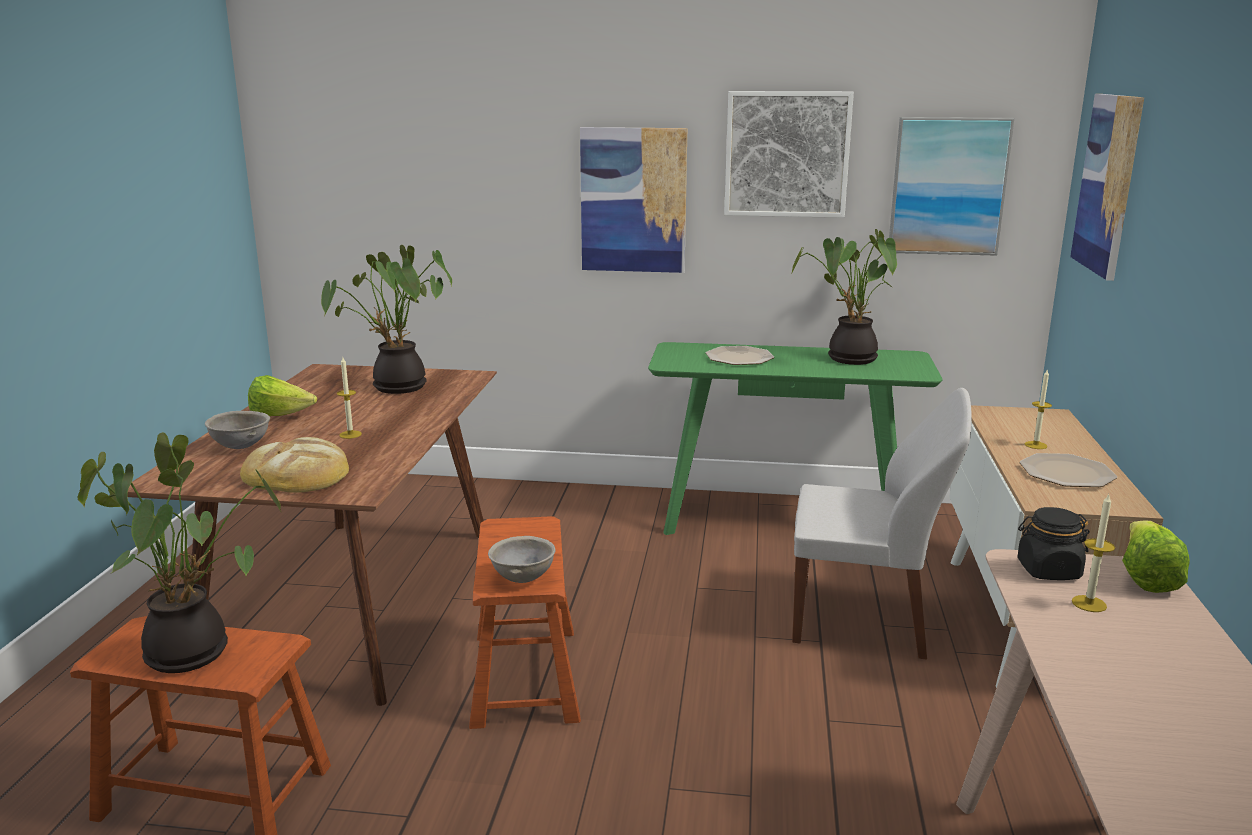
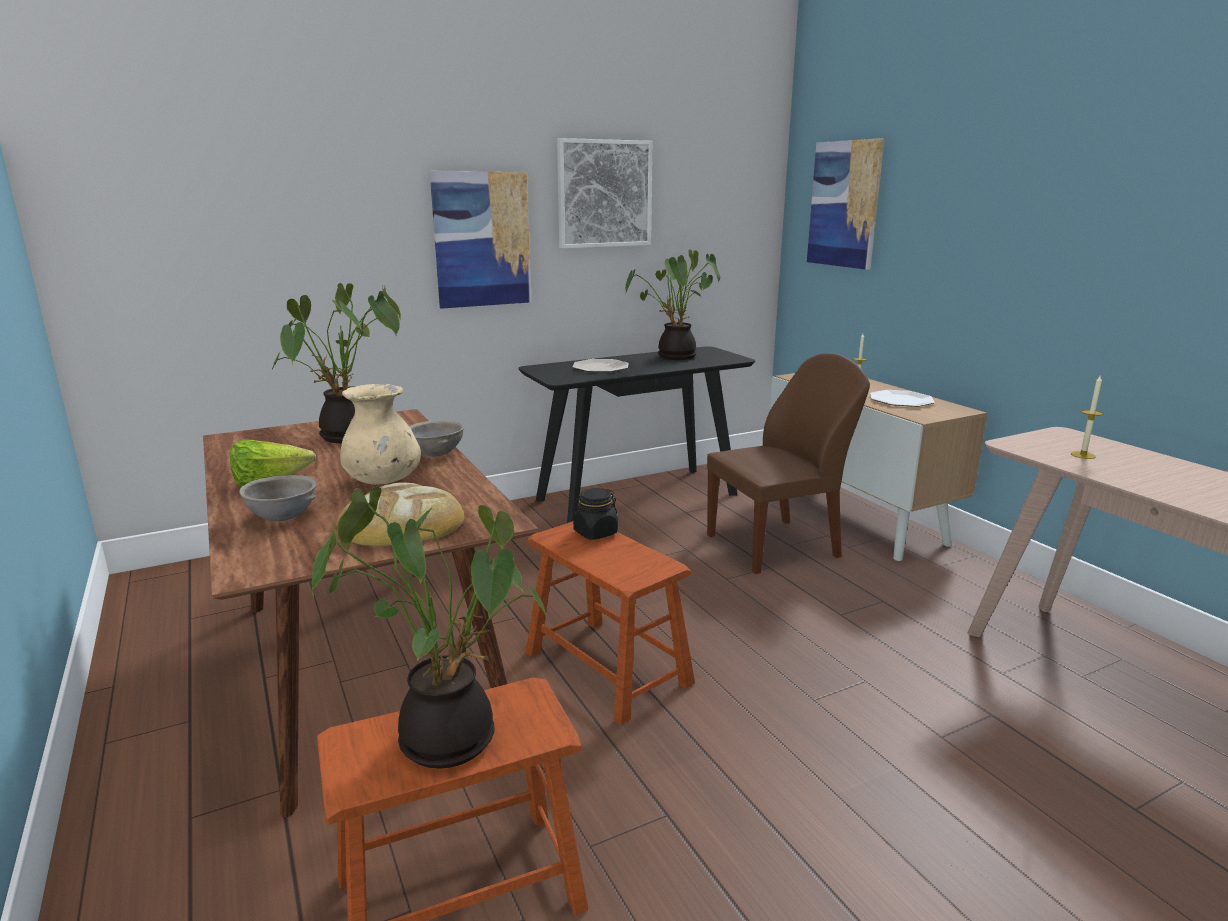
camera: 35 degrees left, 0 degrees up
(350, 434) = (384, 481): candle -> beige vase
(522, 579) = (643, 568): grey bowl -> grey bowl (436, 455)
(782, 519) = (637, 497): green console table -> black console table
(864, 620) = (776, 546): white chair -> brown chair
(948, 186) = (714, 217): picture -> none
(1048, 570) = (1031, 444): black jar -> black jar (595, 533)
(1146, 578) = (1074, 436): lettuce -> none

